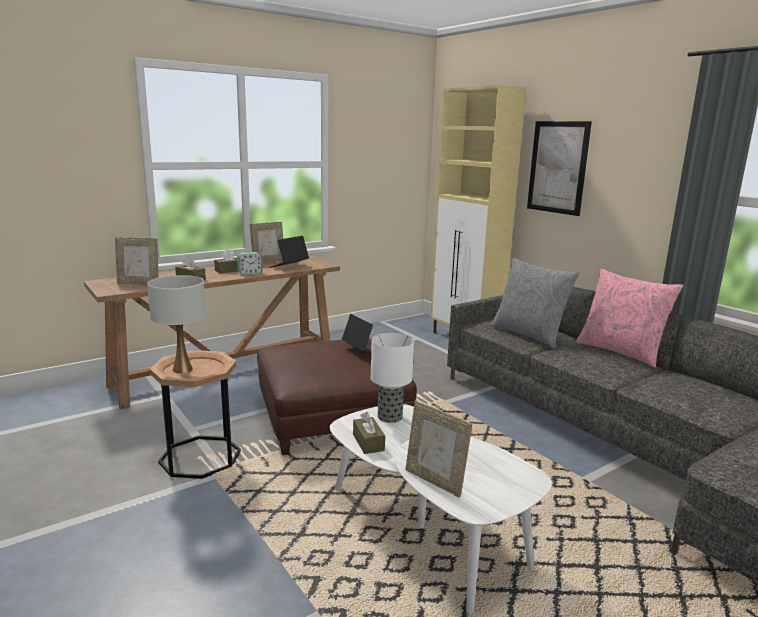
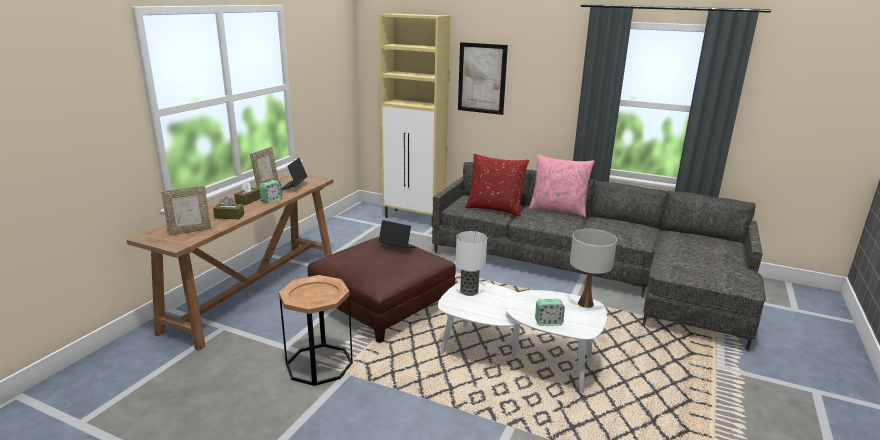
camera: 30 degrees left, 5 degrees up
(182, 369) = (305, 297): white table lamp -> white table lamp (585, 303)
(368, 442) = (476, 312): brown tissue box -> none
(435, 481) = (548, 322): picture frame -> alarm clock
(529, 334) = (495, 209): grey pillow -> red pillow

